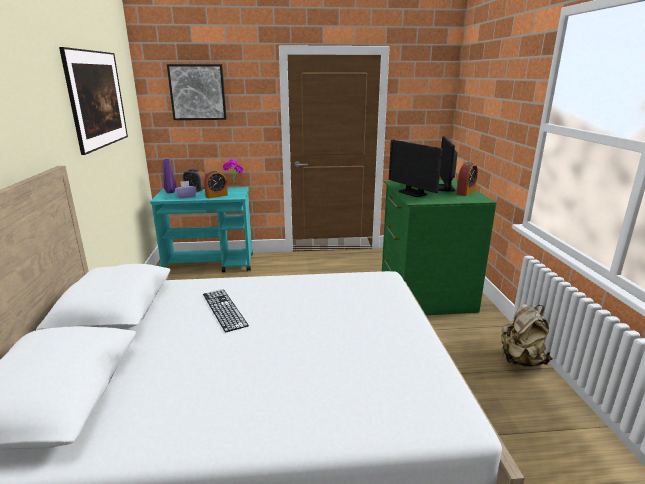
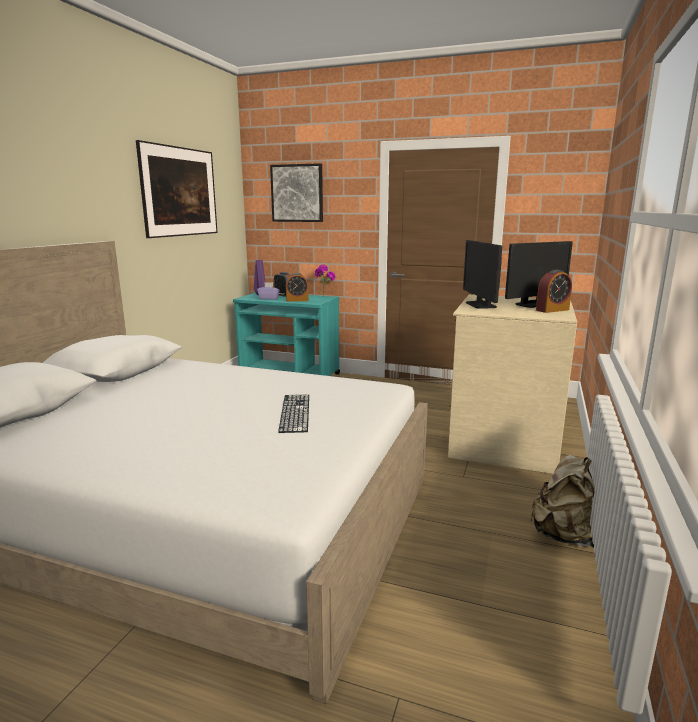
camera: 25 degrees right, 5 degrees down
(224, 309) = (197, 385): keyboard -> keyboard (295, 412)
(424, 293) = (502, 442): green dresser -> beige dresser
(445, 188) = (533, 304): monitor -> monitor turned 150 degrees counterclockwise

